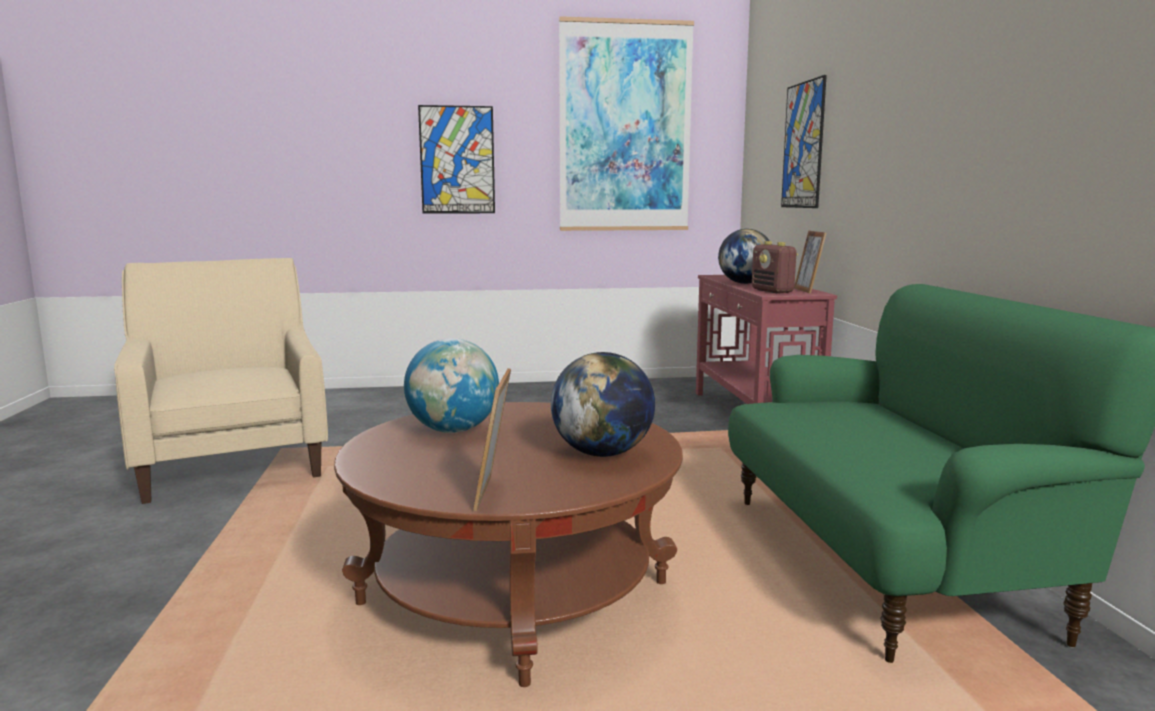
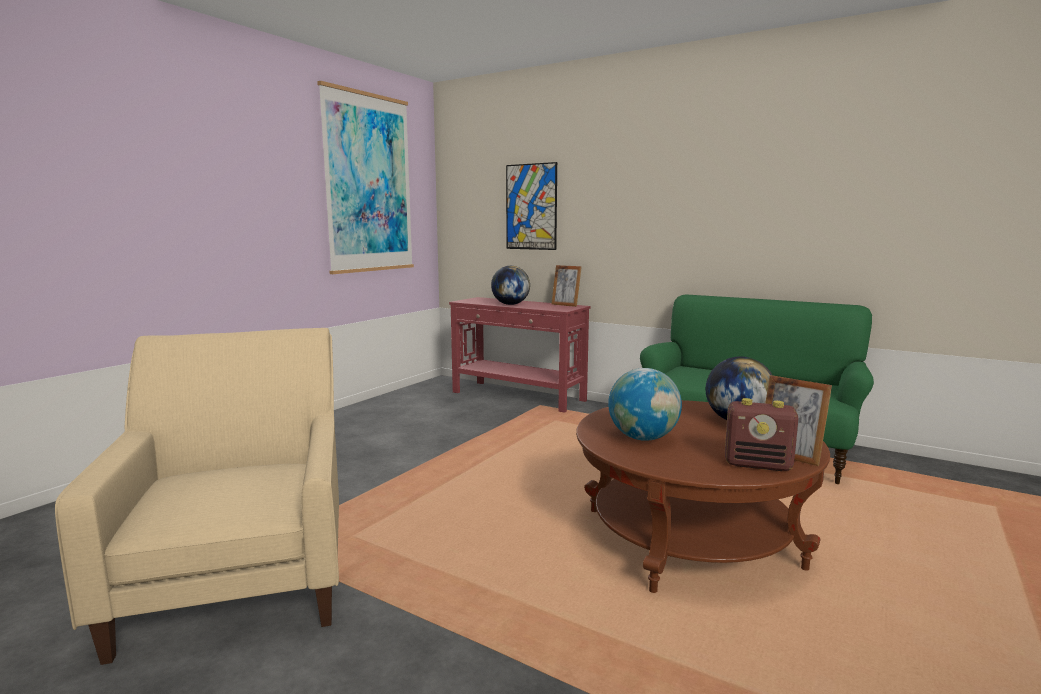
camera: 50 degrees left, 0 degrees up
(231, 462) = (240, 578): beige armchair -> beige armchair turned 60 degrees clockwise
(457, 160) = (241, 209): picture -> none
(772, 291) = (553, 308): radio -> radio (758, 465)

